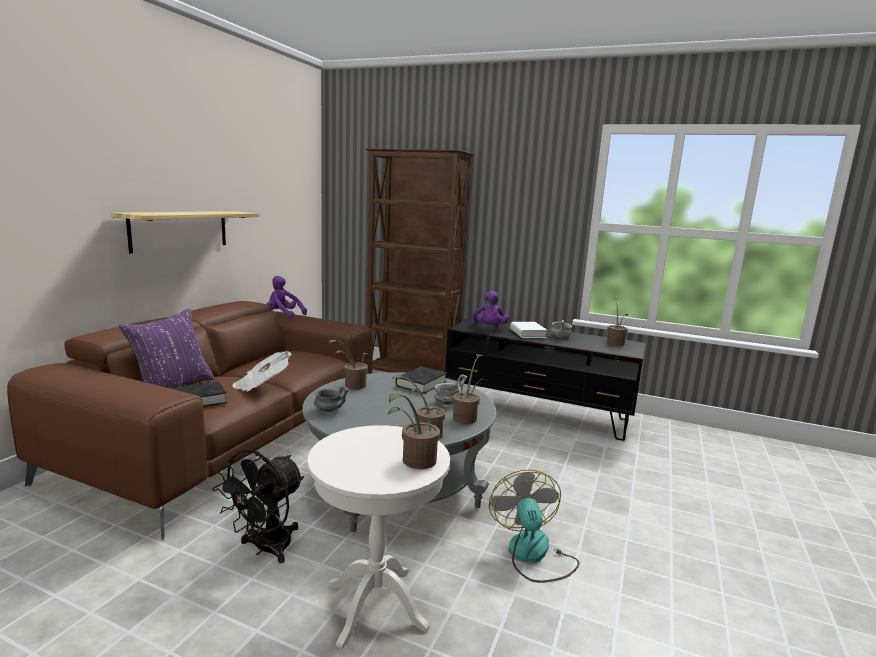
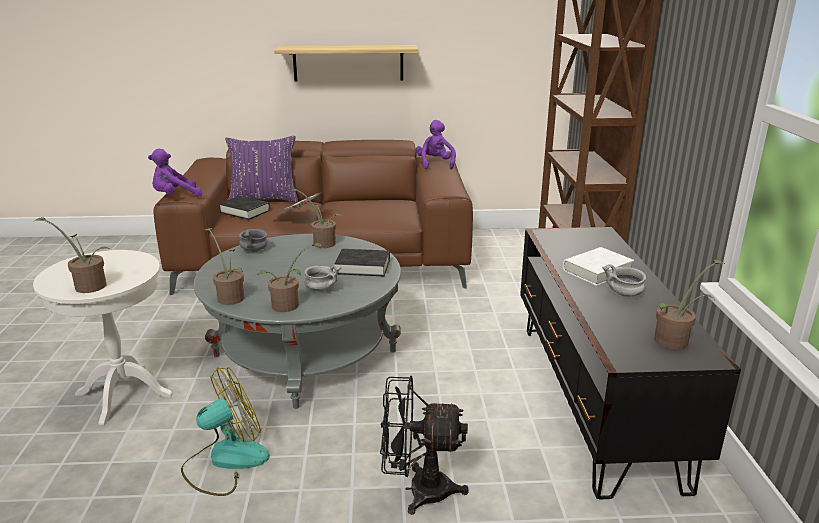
camera: 65 degrees right, 10 degrees up
(265, 549) = (174, 331): black fan -> black fan (418, 490)
(489, 328) = (576, 246): purple plush toy -> purple plush toy (175, 196)

